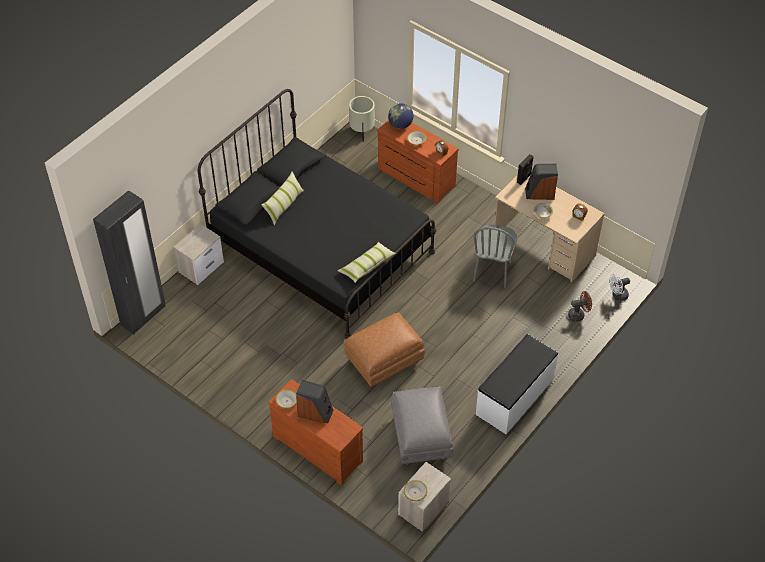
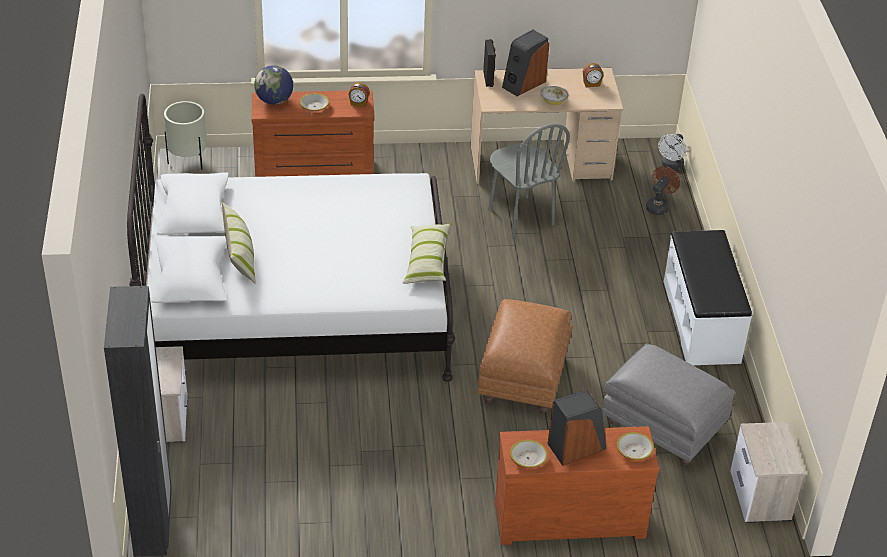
camera: 45 degrees left, 10 degrees down
(321, 249) = (296, 308): black bed -> white bed
(415, 493) = (773, 462): bowl -> bowl (634, 451)

